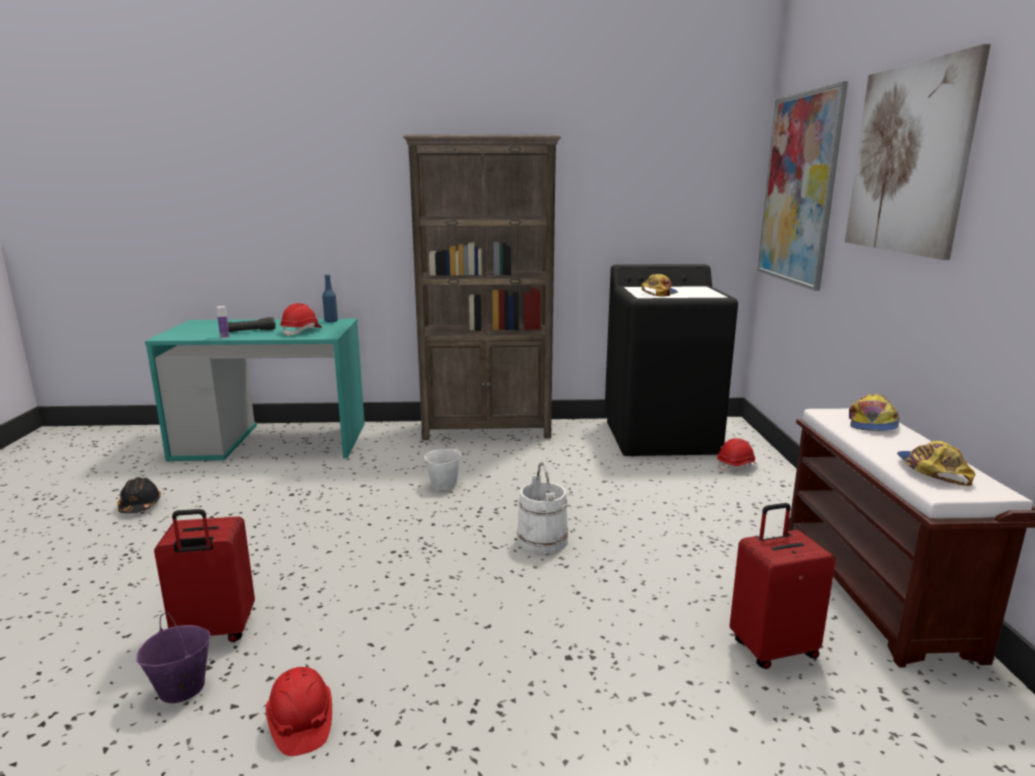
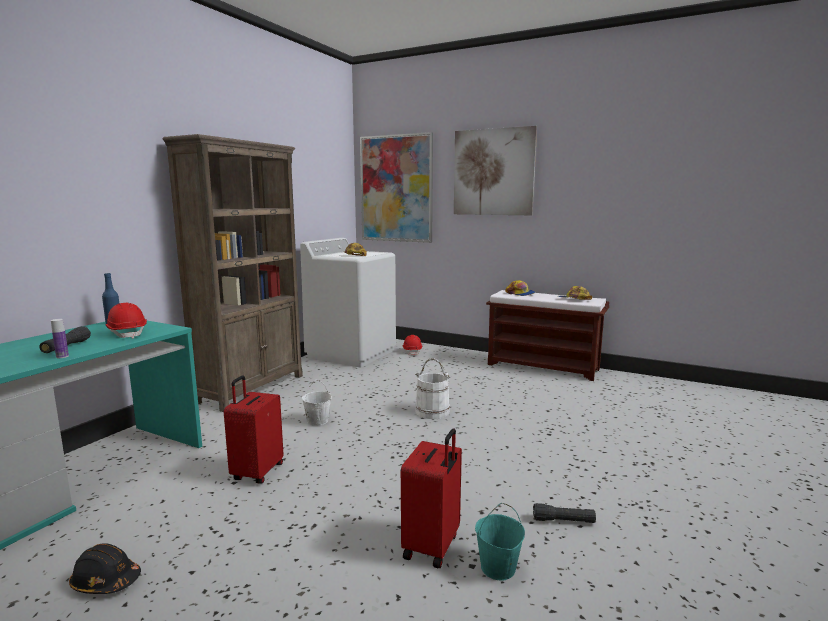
camera: 60 degrees left, 5 degrees down
(181, 688) = (498, 568): purple bucket -> turquoise bucket
(301, 723) = (563, 521): red hard hat -> black flashlight
(661, 436) = (352, 353): black washing machine -> white washing machine
(772, 648) = (569, 394): red suitcase -> red suitcase (257, 472)

